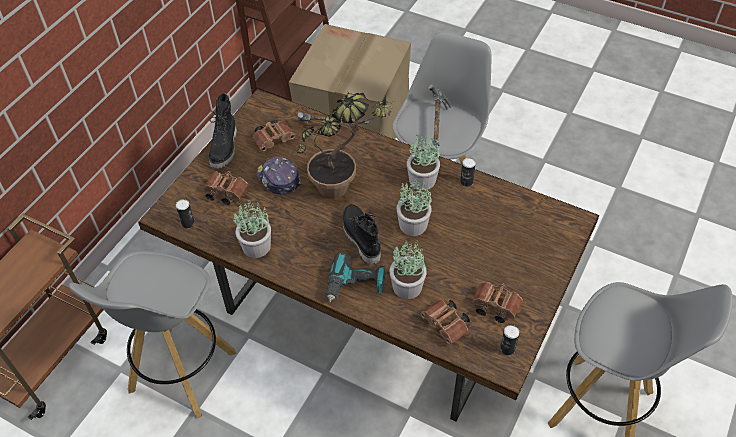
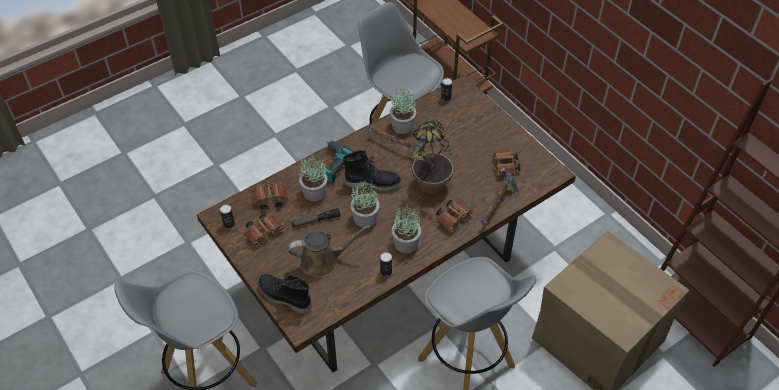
camera: 115 degrees right, 0 degrees up
(224, 193) = (464, 123): brown binoculars -> brown binoculars (454, 218)
(225, 148) = (511, 136): black boot -> black boot (284, 297)
(278, 179) = (459, 156): cap -> none
(436, 126) = (468, 289): hammer -> hammer (396, 149)
(445, 266) = (316, 220): none -> flashlight
(491, 236) = (323, 261): none -> brown watering can

